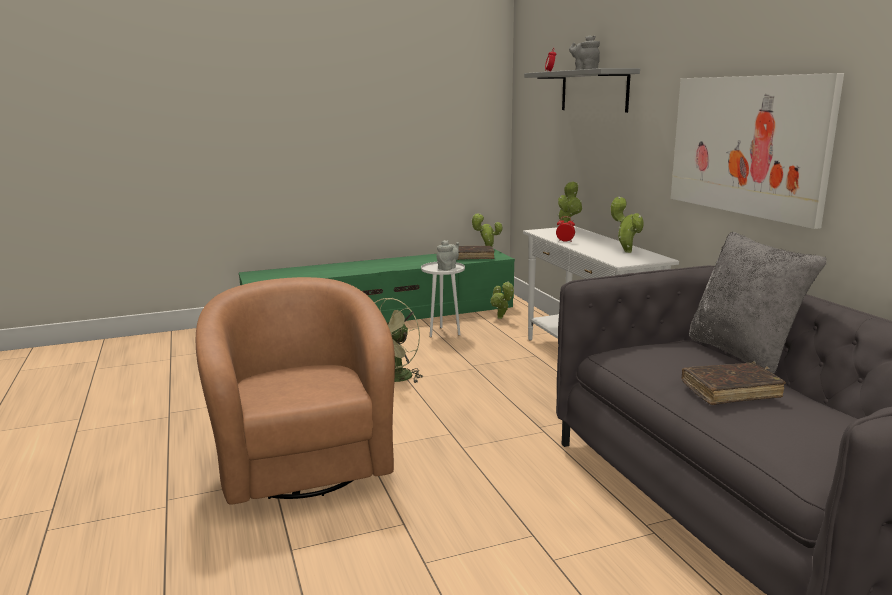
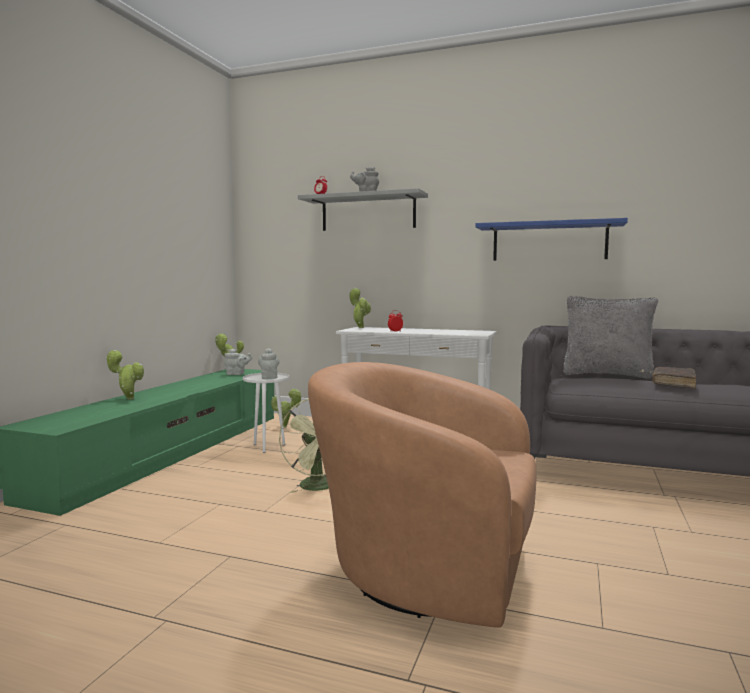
camera: 50 degrees left, 10 degrees down
(473, 257) = (237, 374): brown book -> grey teapot
(626, 251) = (452, 331): potted plant -> potted plant (128, 398)
(747, 145) = (549, 242): picture -> blue shelf

